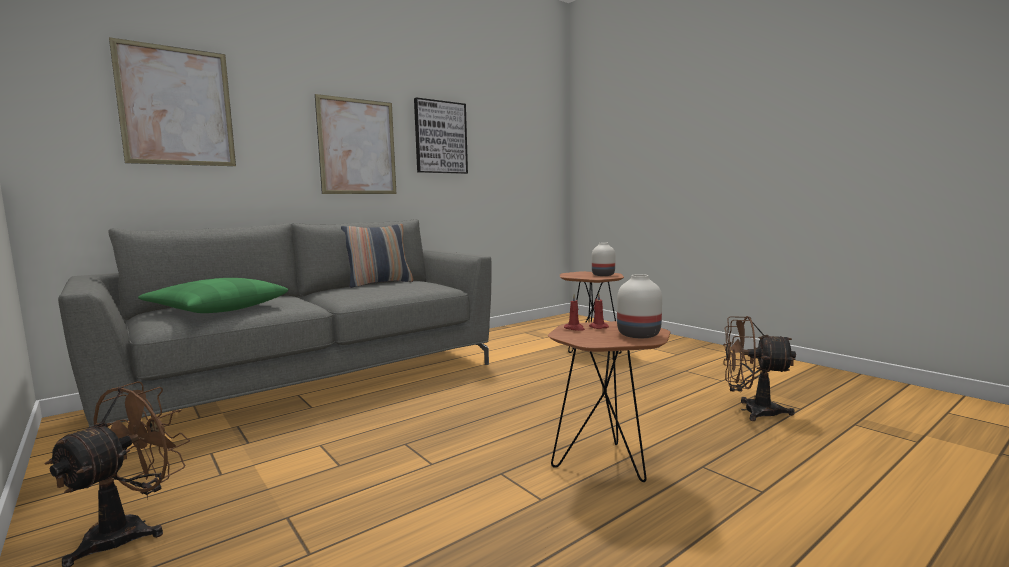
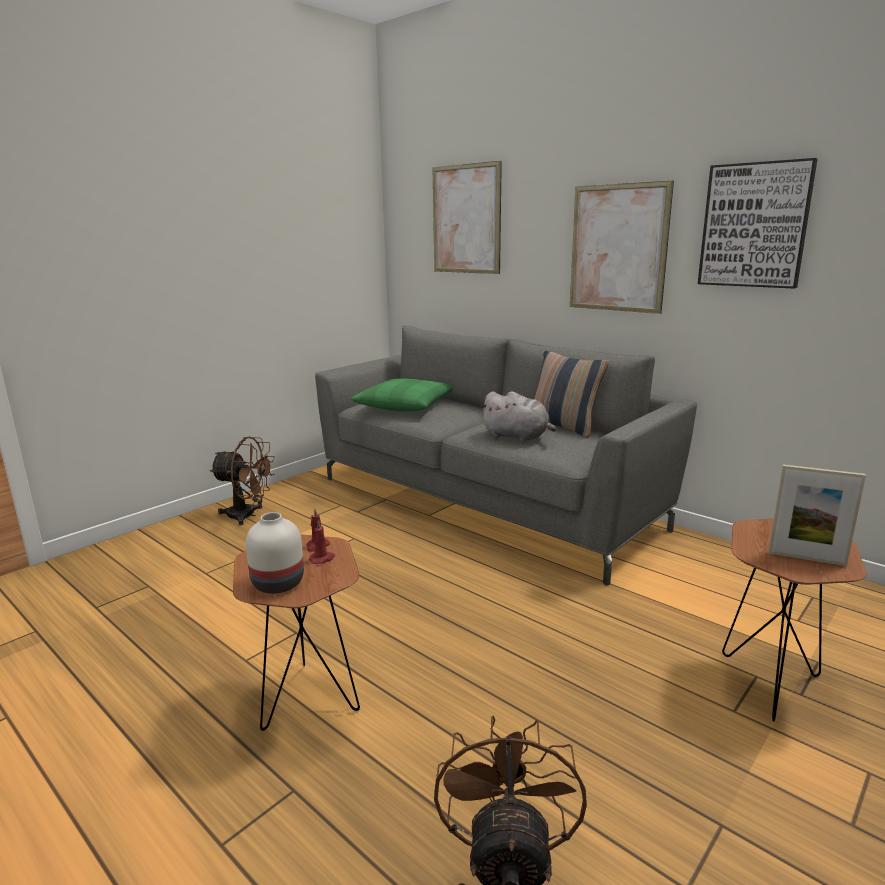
camera: 80 degrees right, 10 degrees up
(386, 290) = (517, 437): none -> grey plush toy
(603, 275) = (806, 558): white vase -> picture frame

